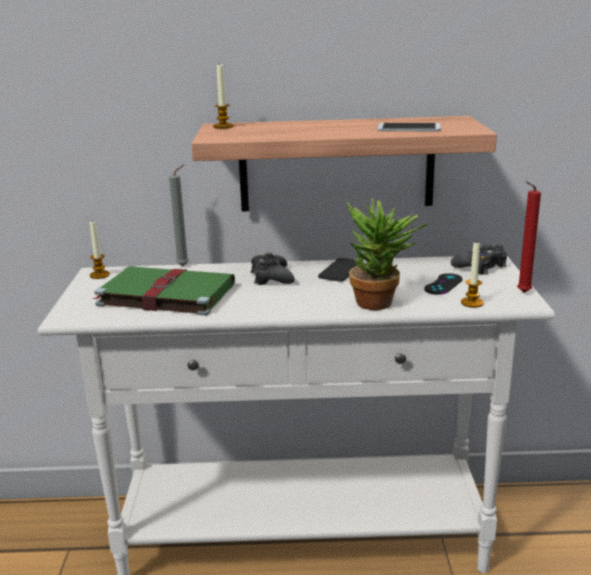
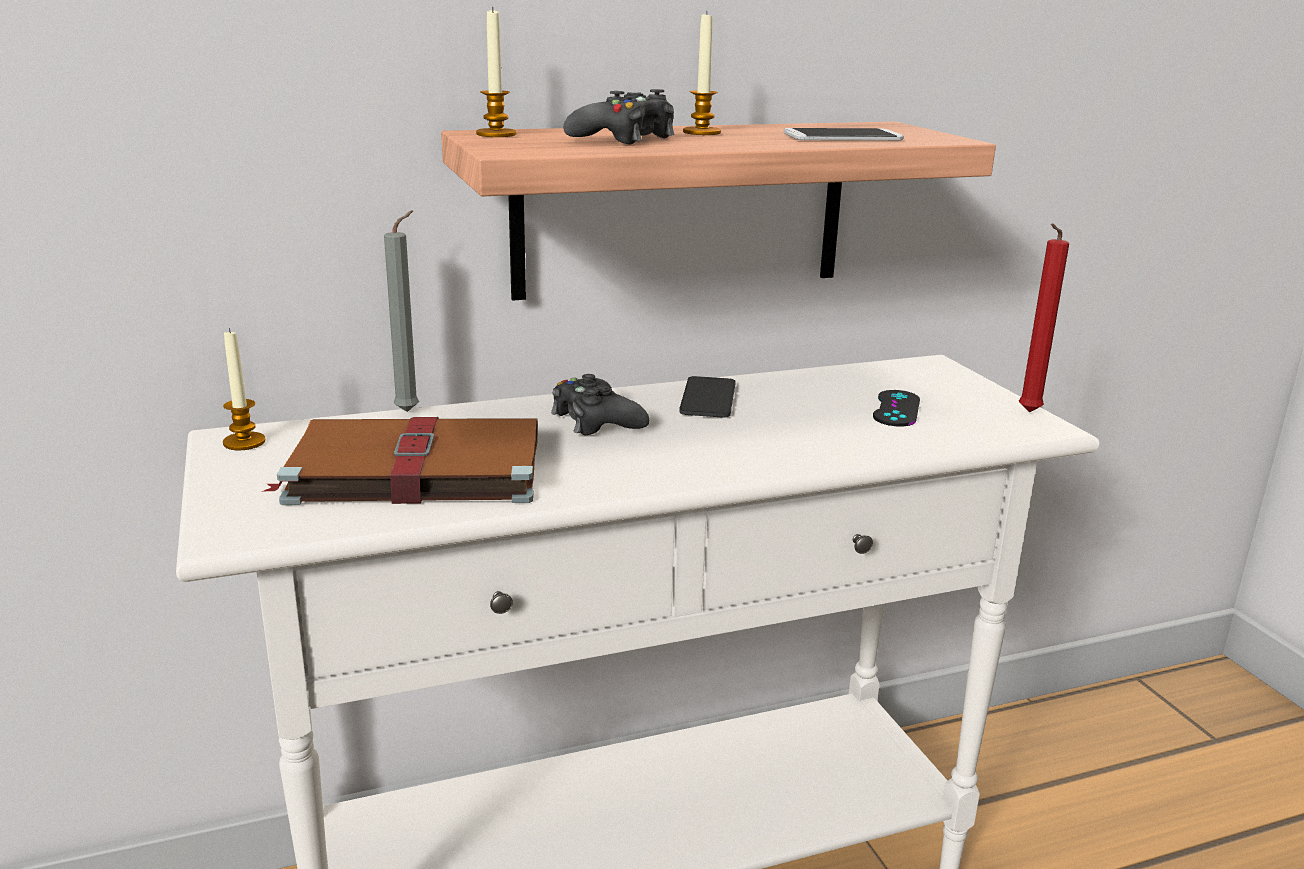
camera: 20 degrees left, 0 degrees up
(164, 294) = (412, 469): green book -> brown book
(381, 304) = (829, 451): potted plant -> none
(472, 303) = (969, 436): candle -> candle (701, 132)
(480, 267) = (926, 376): black game controller -> black game controller (624, 138)

